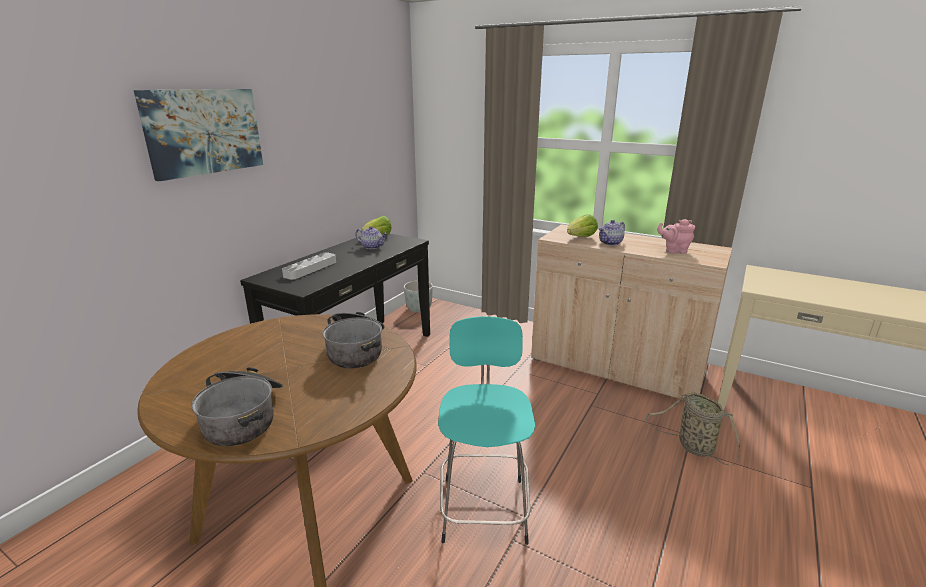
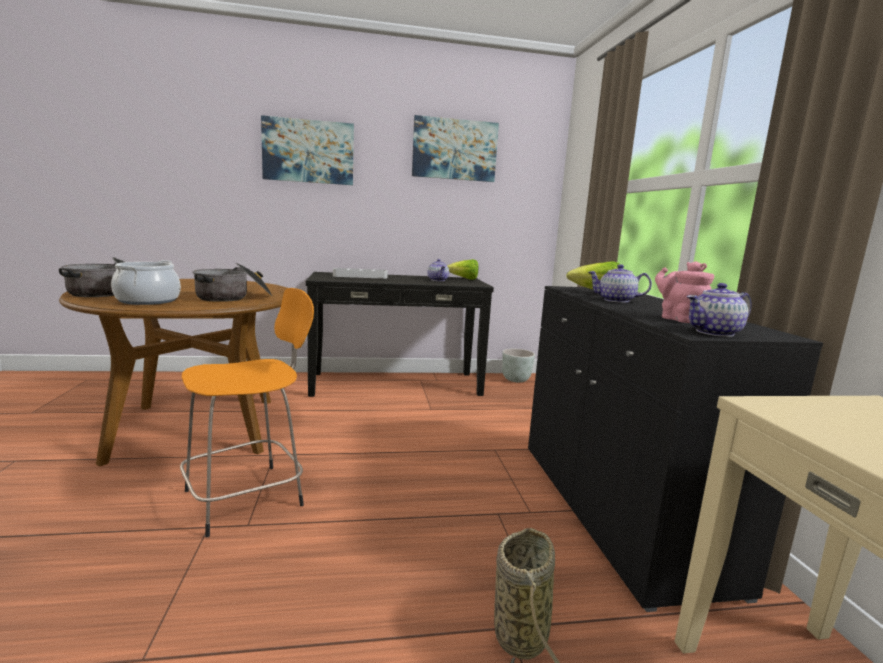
camera: 50 degrees right, 10 degrees down
(330, 399) = (147, 301): none -> cooking pot
(340, 105) = (454, 150): none -> picture
(484, 506) = (248, 496): turquoise stool -> orange stool
(615, 367) = (615, 510): beige cabinet -> black cabinet
(711, 258) = (714, 333): none -> teapot

